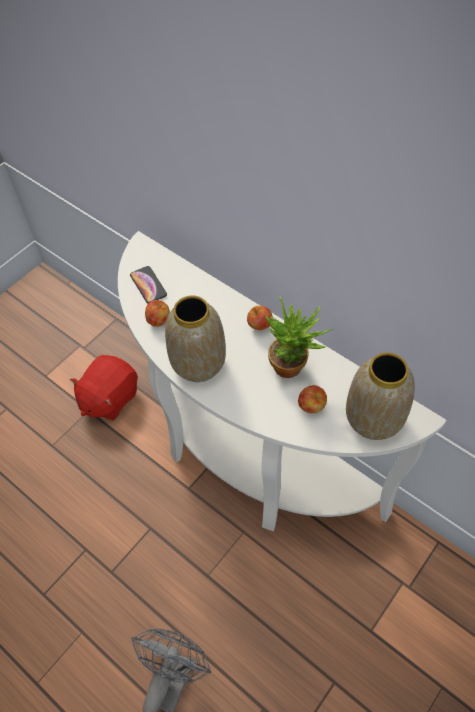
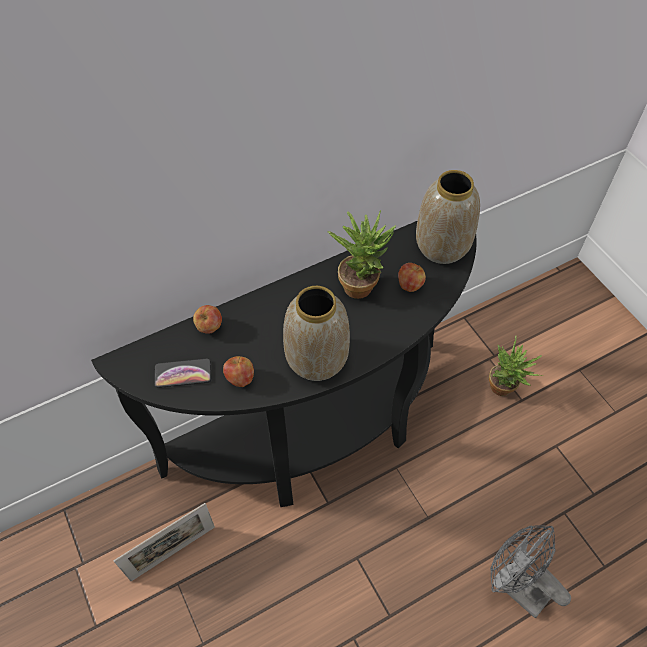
camera: 70 degrees left, 0 degrees up
(109, 398) = (173, 553): red plush toy -> picture frame
(247, 458) = (319, 434): white console table -> black console table
(259, 326) = (297, 291): apple -> apple (210, 327)
(374, 610) = (505, 389): none -> potted plant

